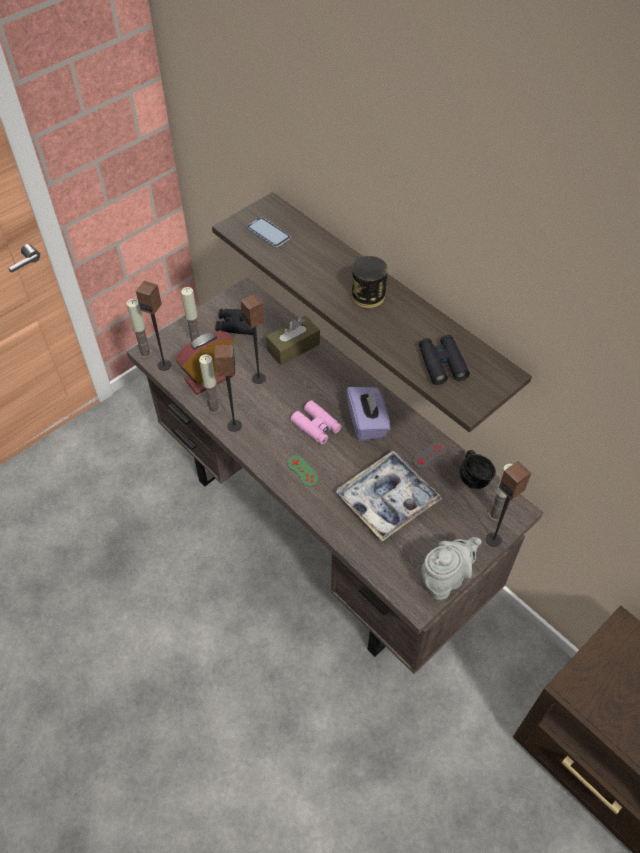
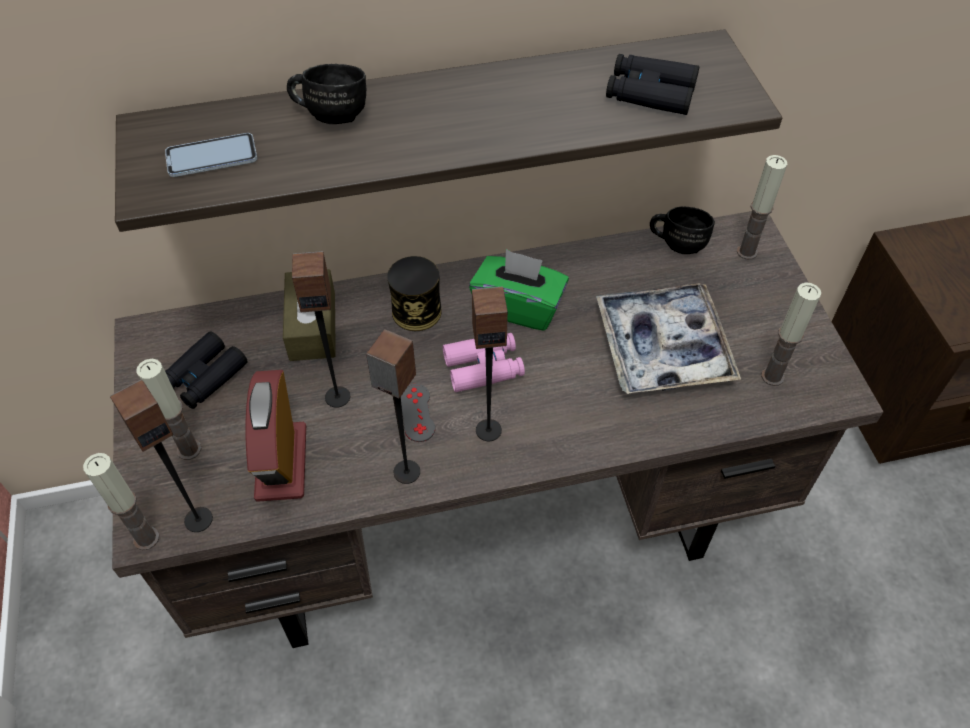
camera: 60 degrees left, 0 degrees up
(213, 408) = (350, 485): candle -> candle (772, 376)
(302, 471) = (553, 421): green game controller -> none
(327, 255) = (331, 113): none -> black mug
(367, 423) = (518, 307): purple tissue box -> green tissue box
(368, 296) = (458, 107): can -> can (416, 311)
(429, 455) = (617, 269): grey game controller -> grey game controller (417, 413)
(445, 579) = (819, 347): grey teapot -> none
(494, 539) = (782, 271): speaker -> speaker (488, 429)

